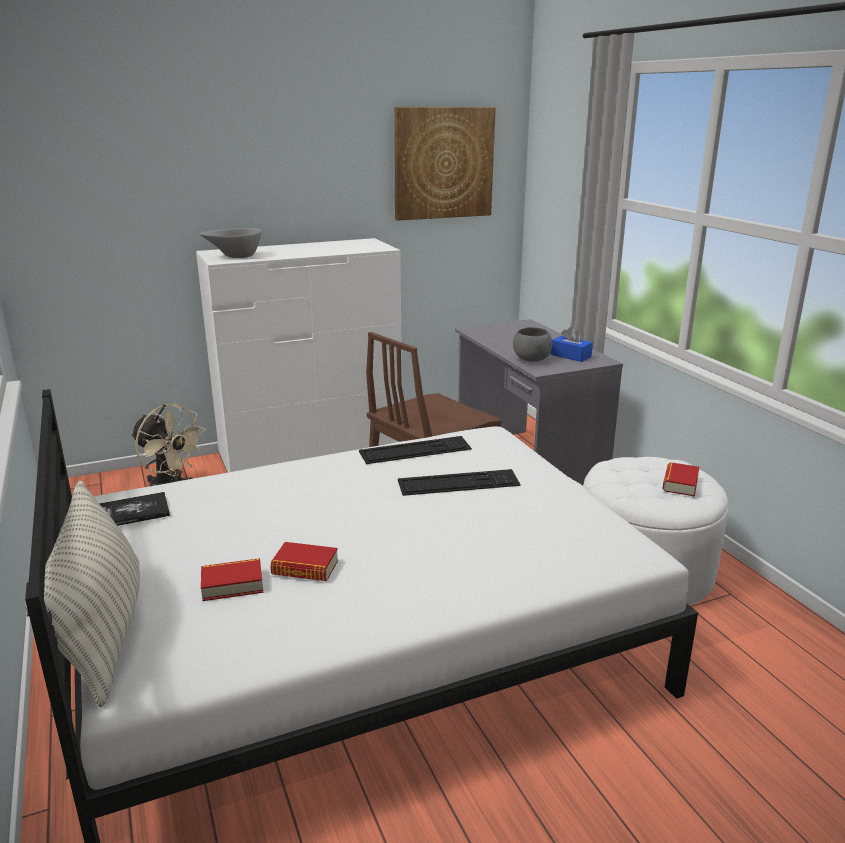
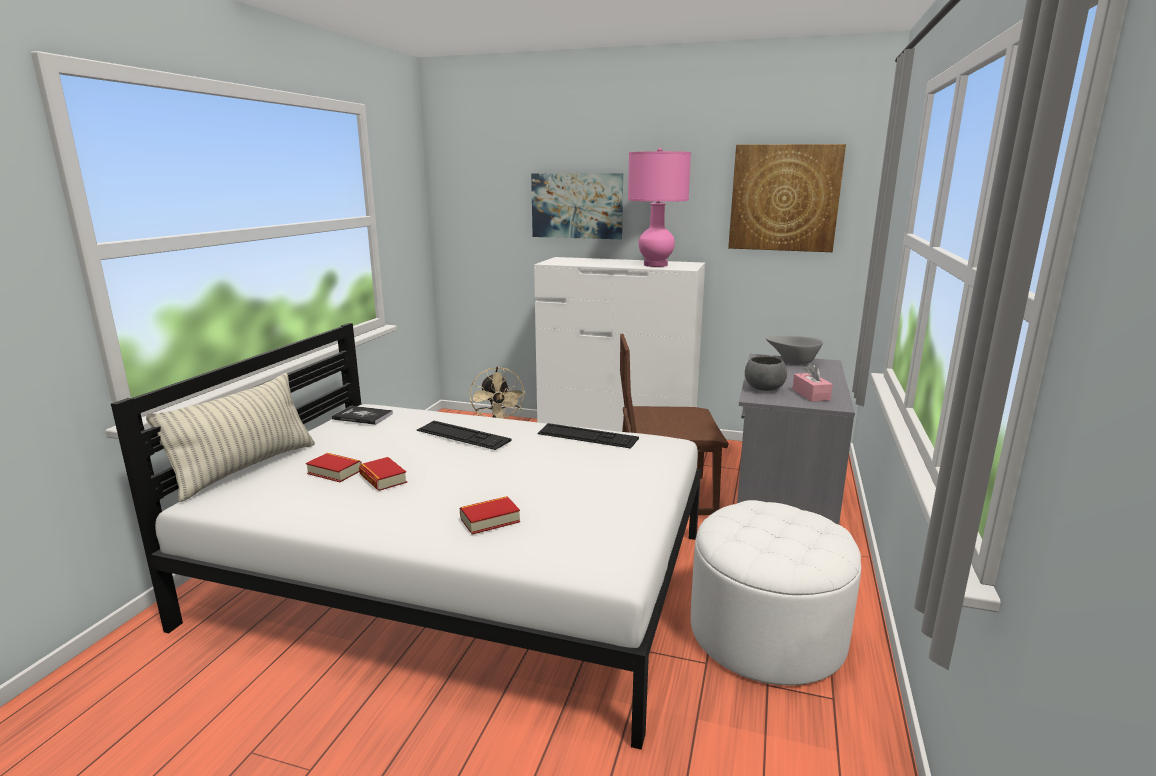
camera: 40 degrees right, 5 degrees down
(217, 183) = (577, 206): none -> picture
(234, 256) = (565, 262): grey bowl -> grey bowl (792, 361)
(342, 248) = (655, 265): none -> pink table lamp
(458, 483) = (575, 467): keyboard -> keyboard (463, 435)
(570, 356) = (811, 394): blue tissue box -> pink tissue box
(680, 484) = (796, 544): book -> book (490, 520)

